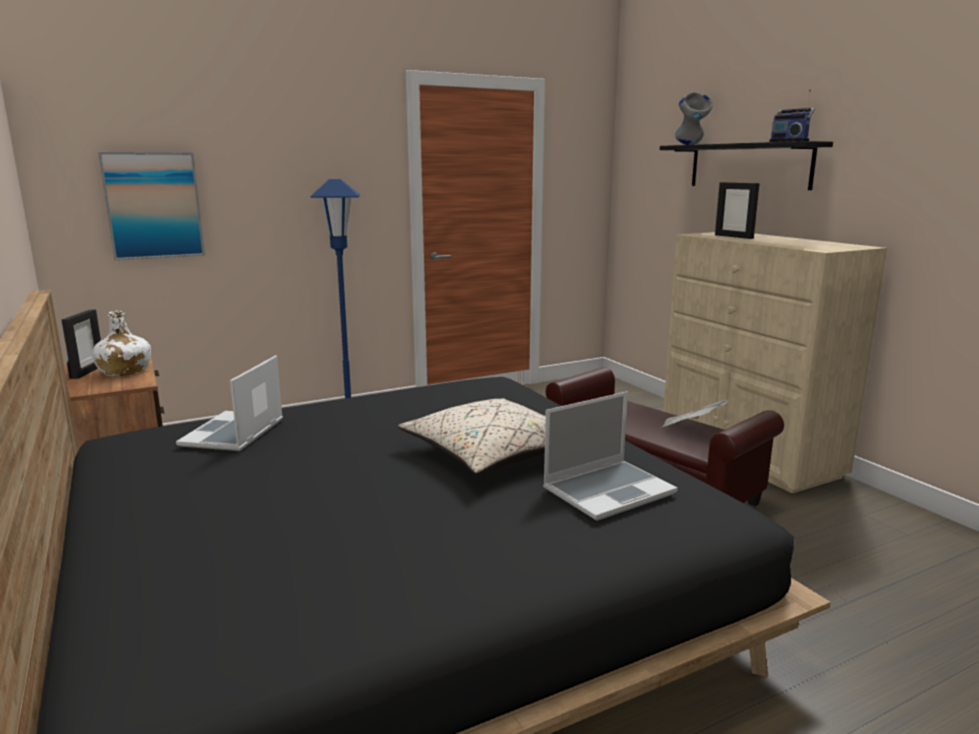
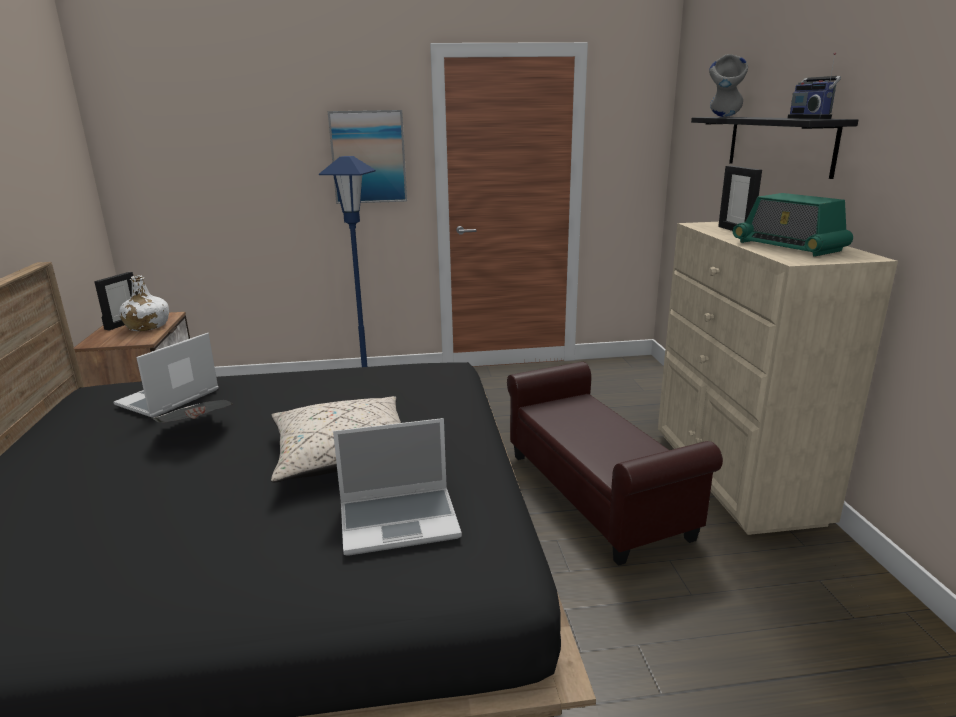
camera: 20 degrees right, 5 degrees up
(153, 205) = (196, 180): picture -> picture (368, 157)
(691, 429) = (631, 447): newspaper -> newspaper (197, 430)
(797, 243) = (788, 246): none -> radio

